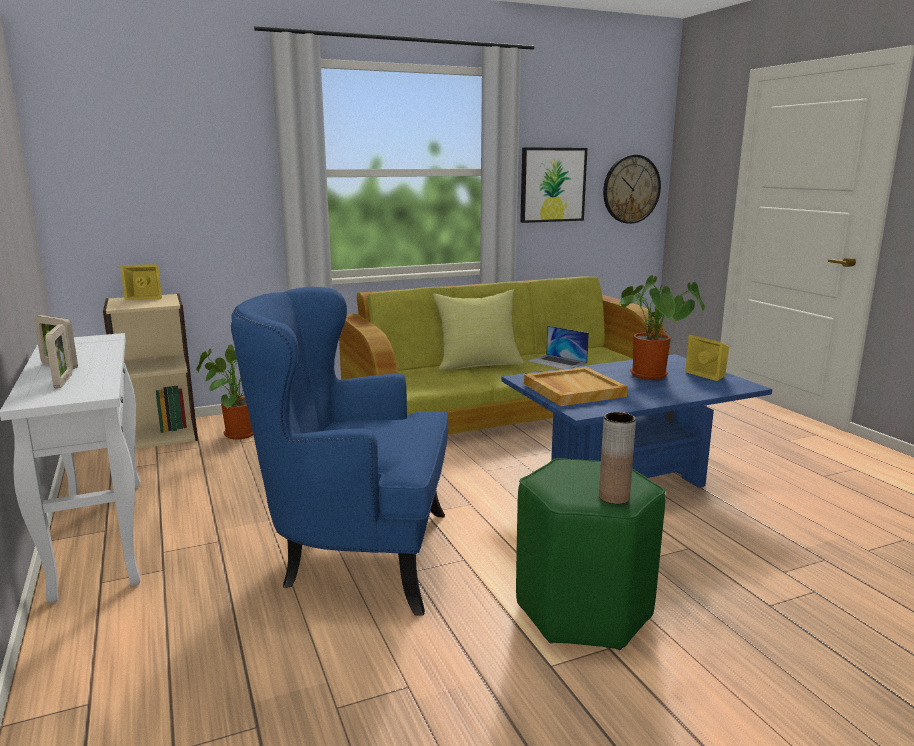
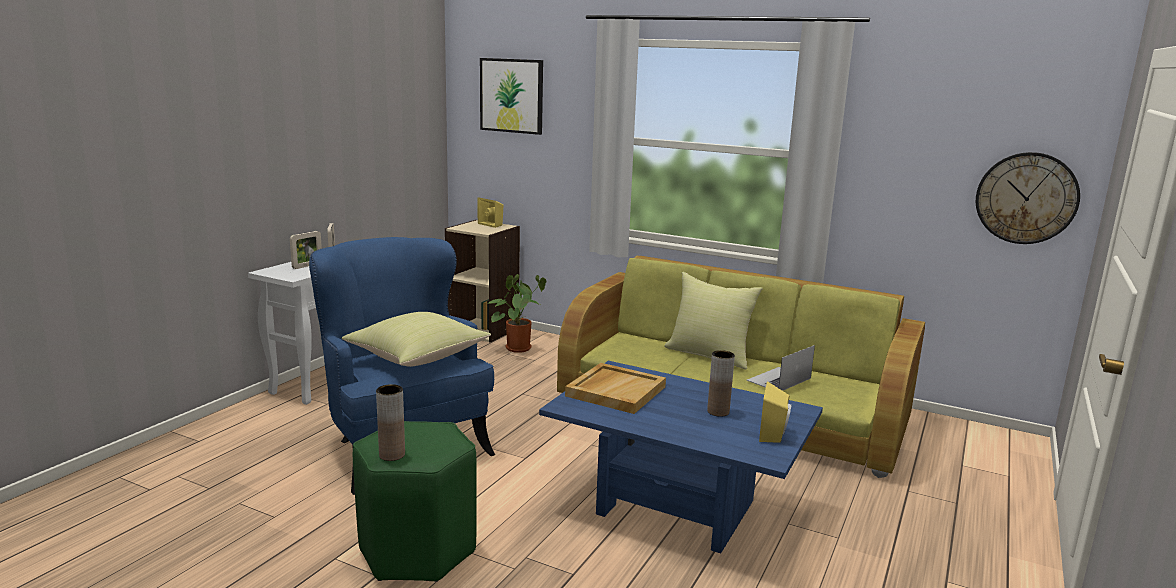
camera: 50 degrees right, 0 degrees up
(382, 429) = (417, 358): none -> yellow pillow
(552, 185) = (896, 179): picture -> picture (512, 95)
(557, 362) = (778, 379): laptop -> laptop turned 45 degrees clockwise
(653, 376) = (718, 412): potted plant -> brown vase

